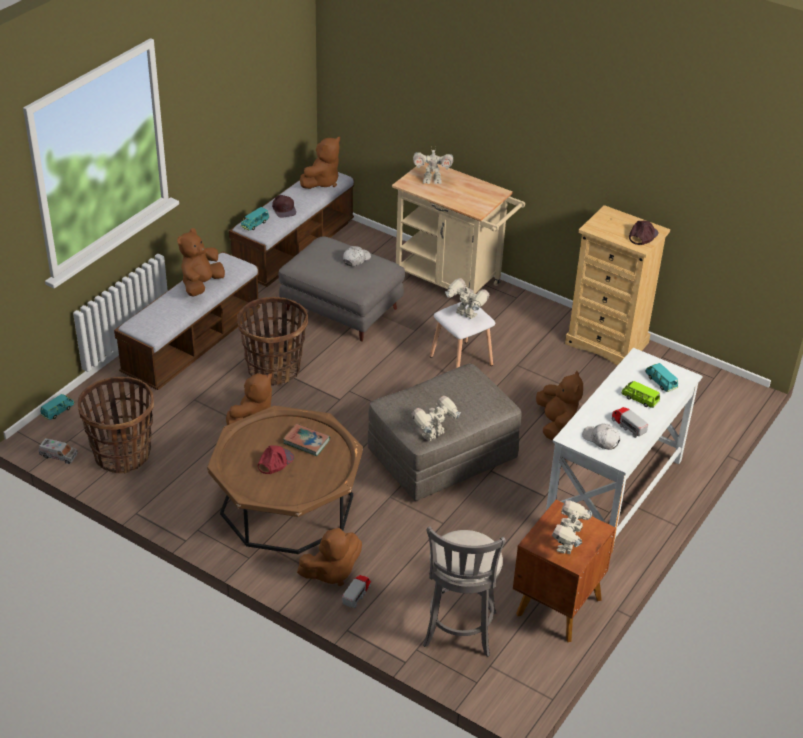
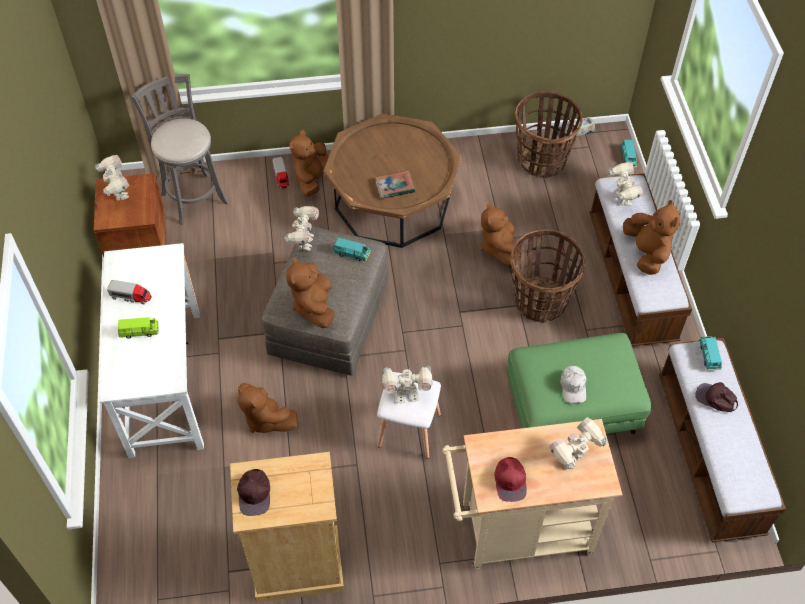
camera: 140 degrees right, 15 degrees up
(162, 320) = (621, 199): none -> toy robot
(275, 462) = (397, 158): red cap -> red cap (510, 480)
(322, 182) = (740, 472): brown plush toy -> brown plush toy (314, 306)
(340, 310) = (572, 408): grey ottoman -> green ottoman
(601, 439) = (144, 268): white cap -> none
(660, 382) = (133, 365): turquoise toy car -> turquoise toy car (352, 254)

